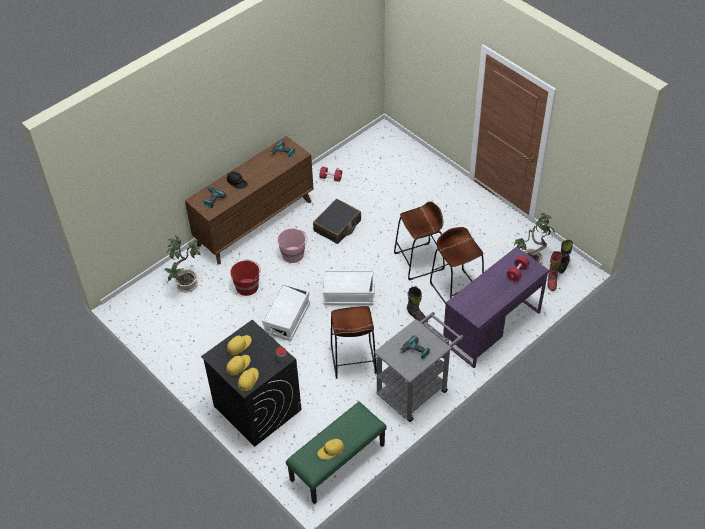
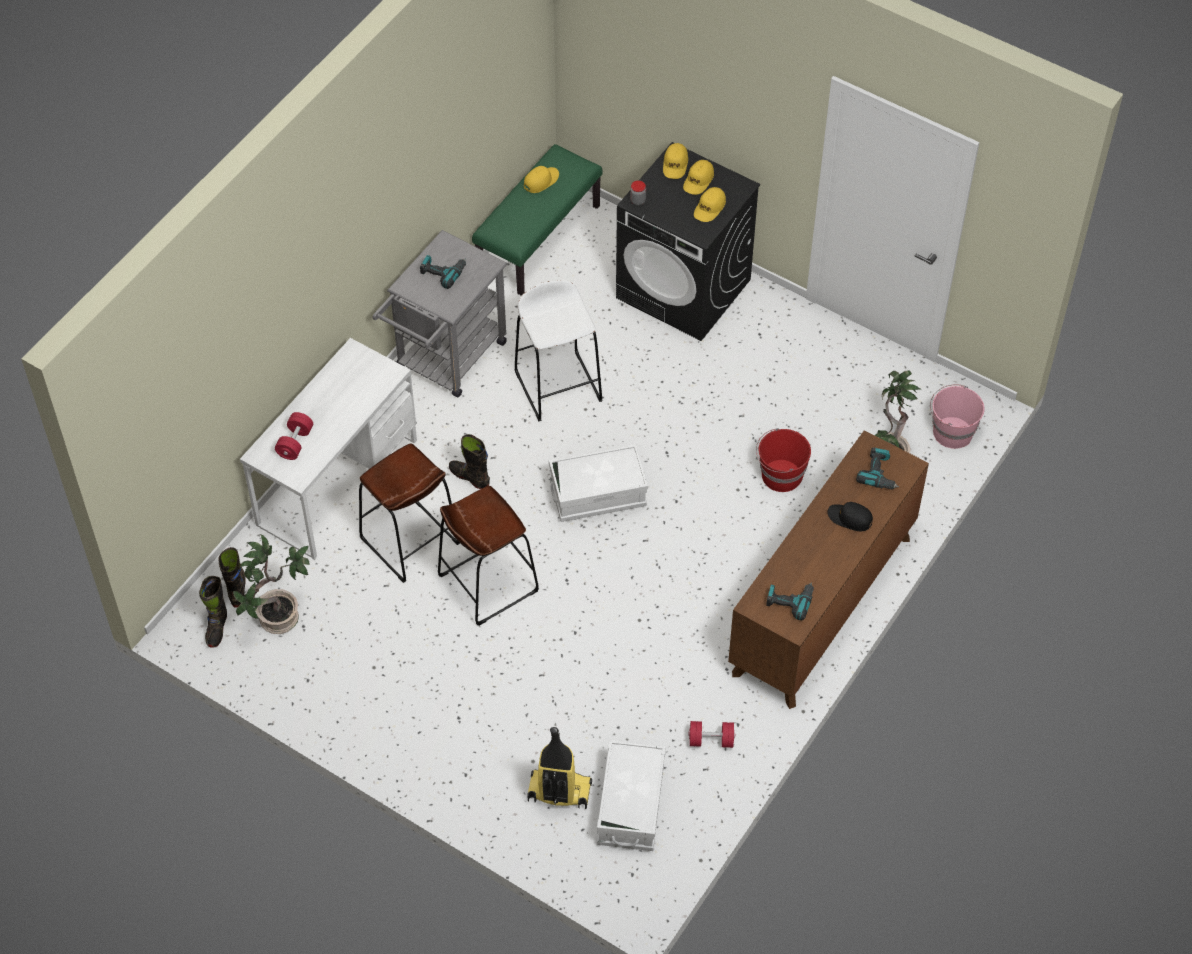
camera: 165 degrees right, 5 degrees up
(287, 319) = (690, 432): white storage box -> white storage box (630, 806)
(293, 254) = (723, 552): pink bucket -> pink bucket (951, 432)
(337, 226) = (661, 628): black suitcase -> none
(353, 360) = (558, 386): brown stool -> white stool
(406, 170) = (558, 792): none -> vacuum cleaner
(491, 327) = (338, 482): purple desk -> white desk
(551, 282) = (237, 588): red boot -> black boot

